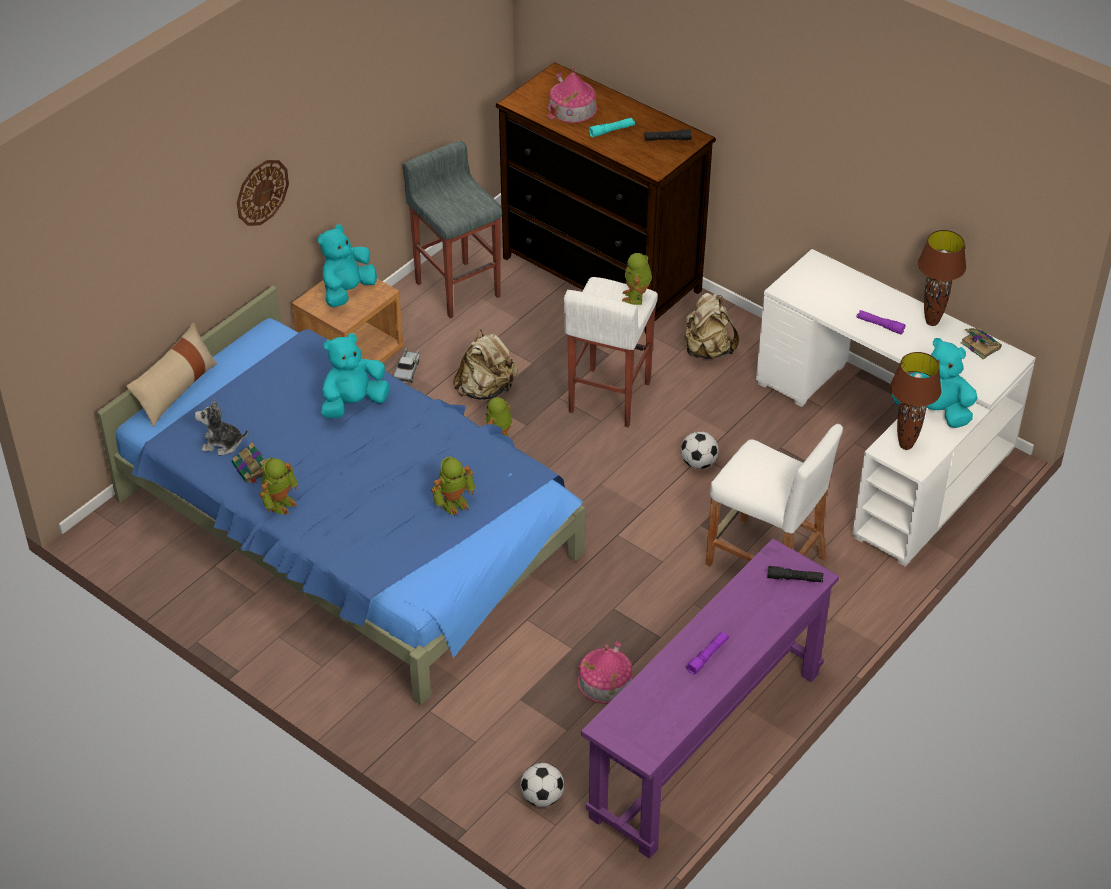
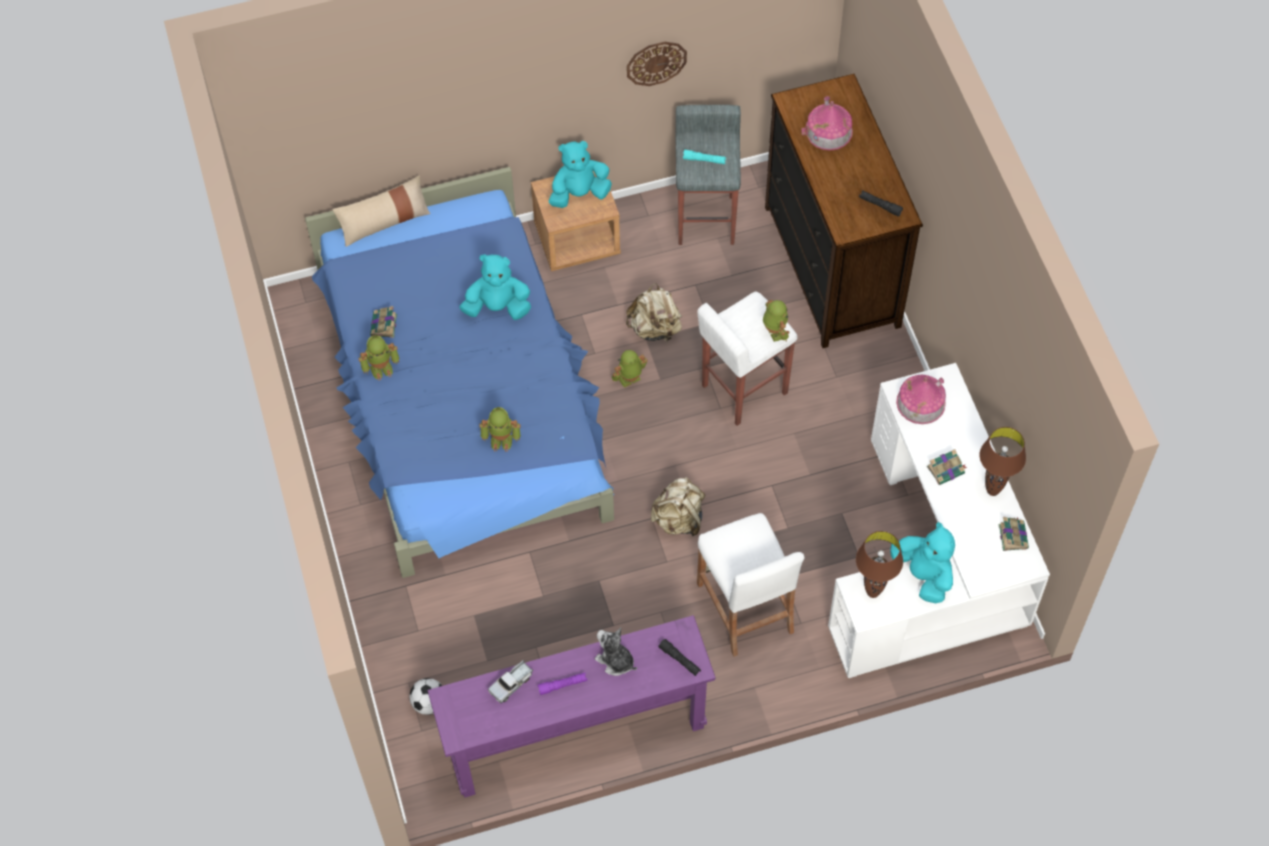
camera: 35 degrees right, 15 degrees up
(222, 444) = (380, 291): plush toy -> plush toy (615, 661)
(261, 192) = (508, 98): wall clock -> wall clock (656, 63)
(407, 370) = (609, 277): toy truck -> toy truck (511, 684)
(605, 681) = (545, 637): toy house -> toy house (920, 403)
(612, 131) = (841, 172): turquoise flashlight -> turquoise flashlight (704, 160)
(636, 297) = (774, 332): toy robot -> toy robot turned 120 degrees clockwise
(698, 463) = (765, 490): football -> none
(707, 350) = (858, 388): beige backpack -> beige backpack (679, 519)
(880, 325) = (946, 470): purple flashlight -> book

